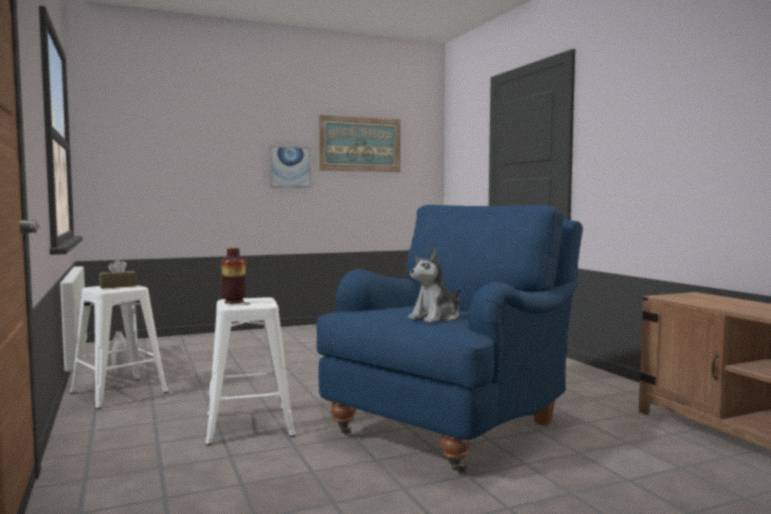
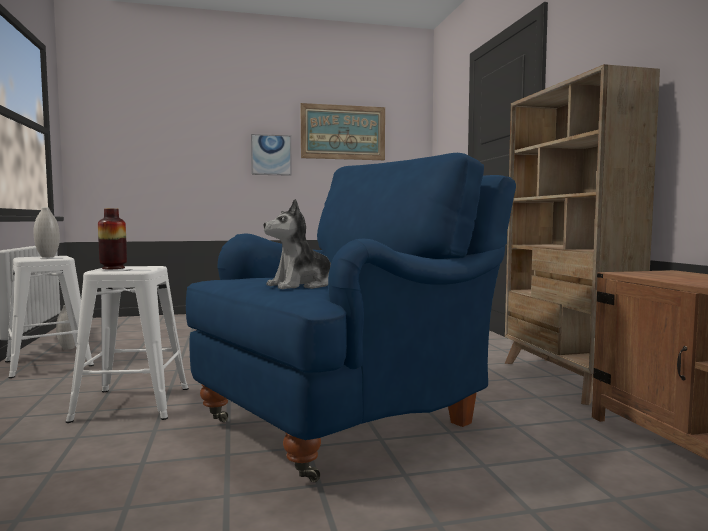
camera: 10 degrees right, 0 degrees up
(118, 286) = (47, 257): brown tissue box -> white vase
(603, 382) = (564, 379): none -> beige bookcase

